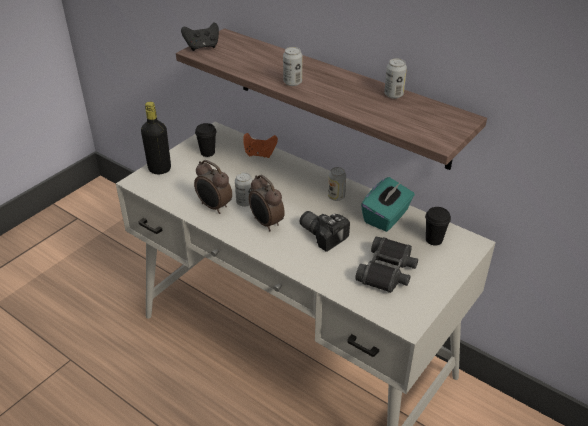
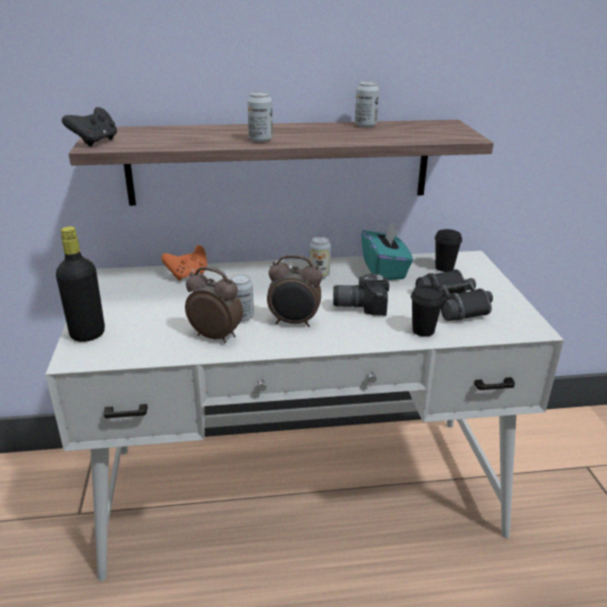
camera: 45 degrees left, 10 degrees down
(207, 152) = (125, 296): black cup -> black cup (423, 331)
(214, 207) = (216, 336): alarm clock -> alarm clock turned 150 degrees counterclockwise

